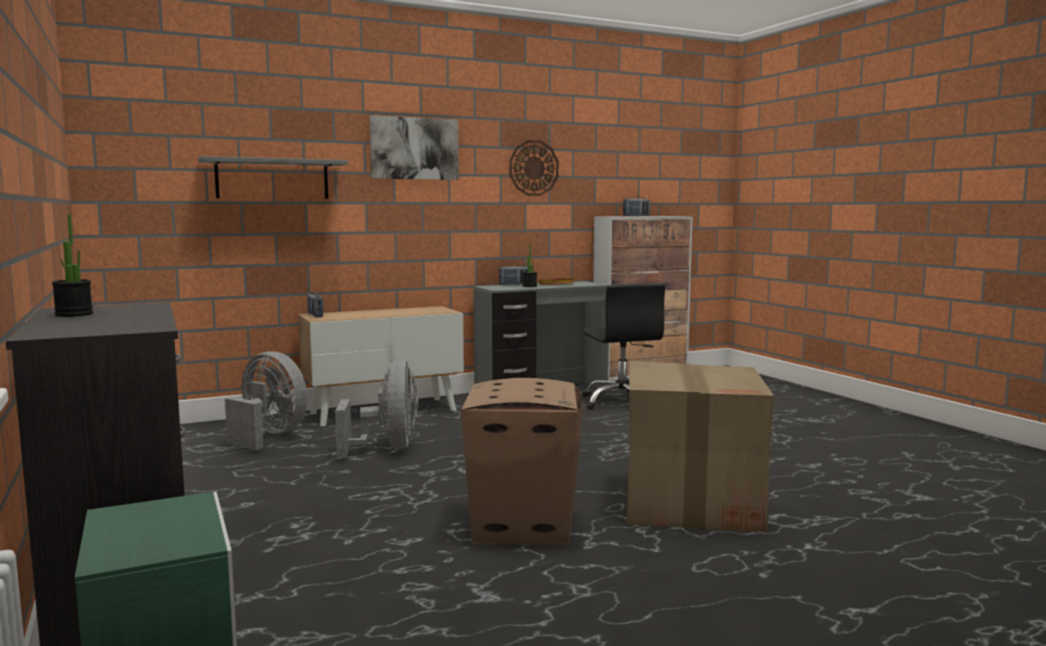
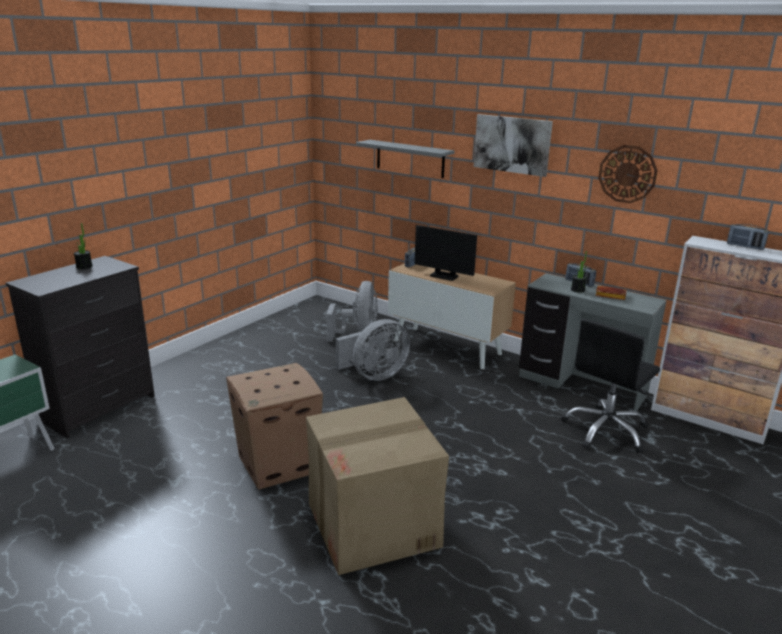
camera: 60 degrees right, 15 degrees up
(376, 314) = (444, 276): none -> monitor

